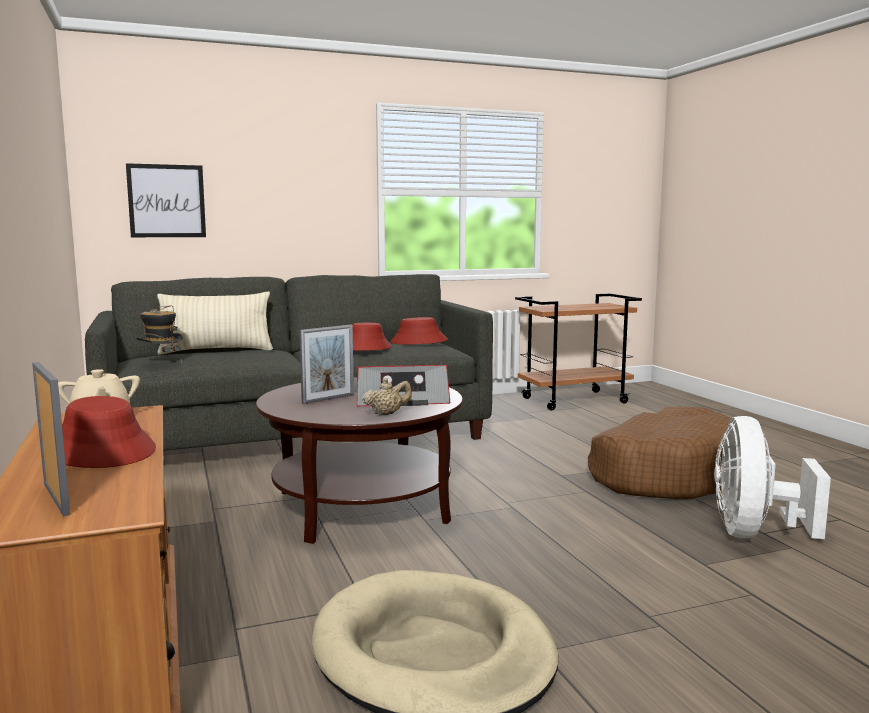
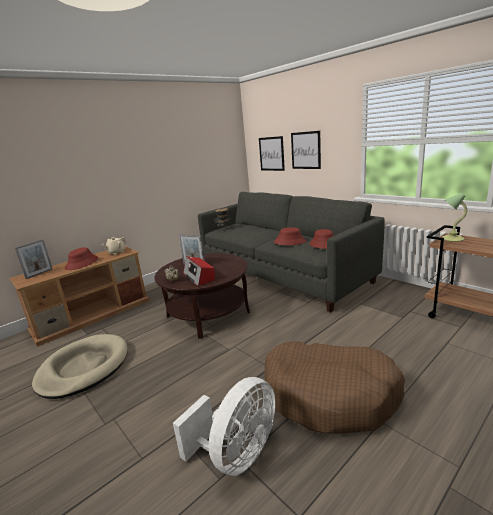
camera: 70 degrees right, 10 degrees up
(216, 351) = (255, 227): beige pillow -> none
(263, 197) = (305, 150): none -> picture
(542, 308) = (451, 239): none -> table lamp
(754, 533) = (237, 454): white fan -> white fan turned 135 degrees clockwise

